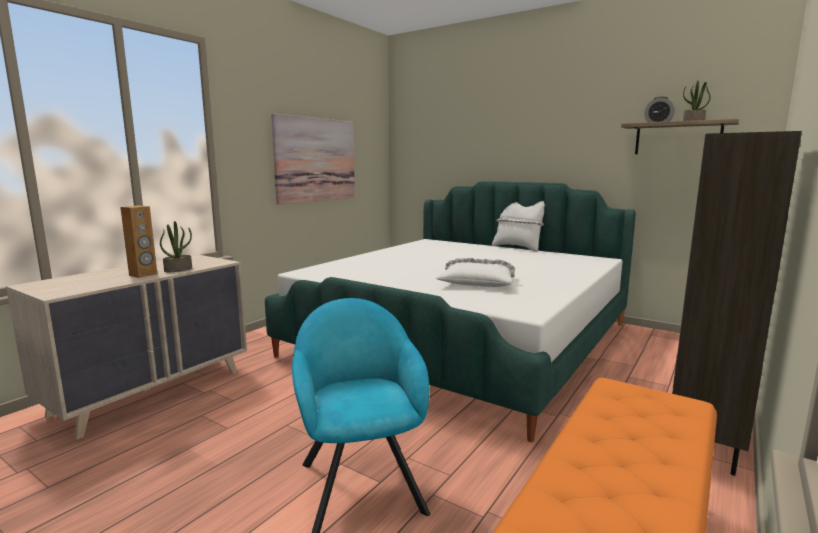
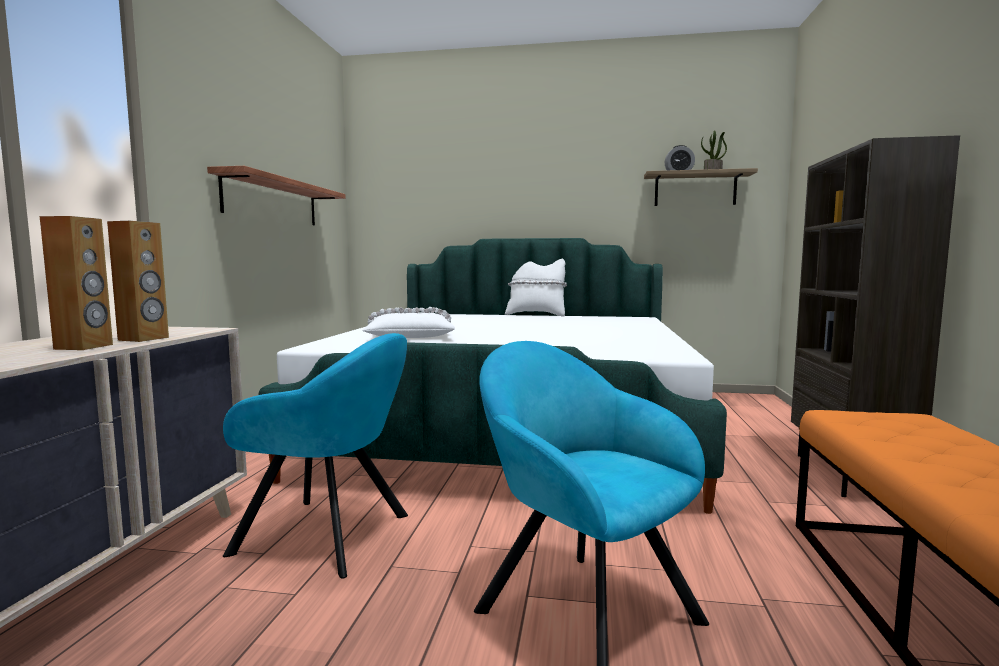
camera: 25 degrees left, 5 degrees down
(178, 269) = (144, 339): potted plant -> brown speaker
(273, 398) = (330, 535): none -> turquoise armchair
(315, 160) = (272, 201): picture -> shelf
(478, 282) = (563, 339): white pillow -> white pillow (409, 336)

